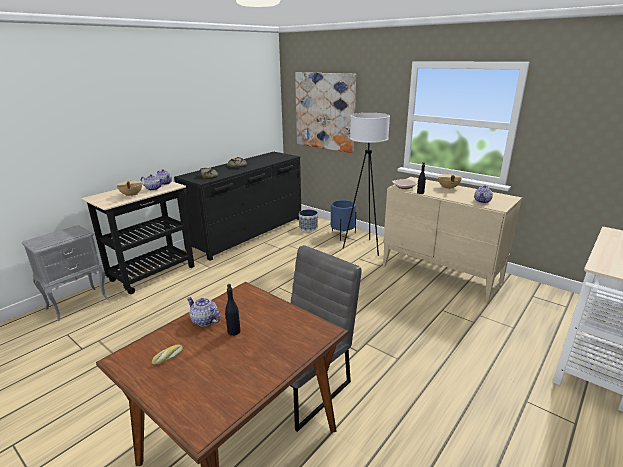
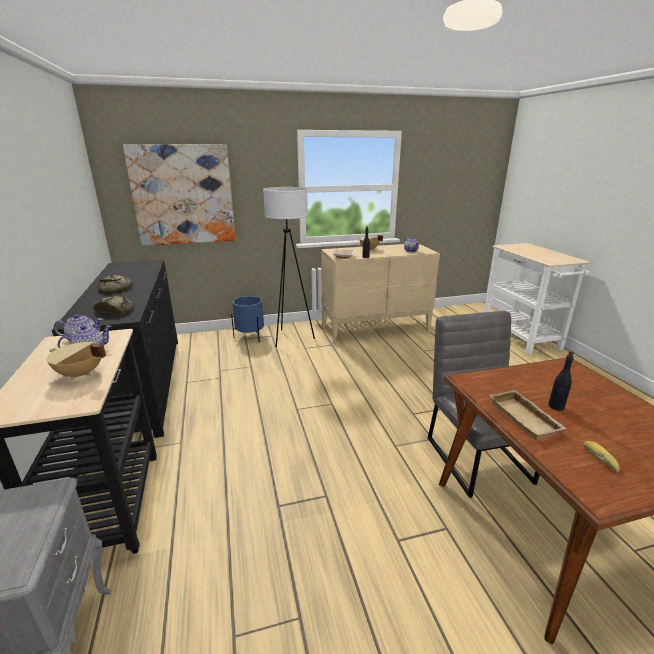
camera: 55 degrees left, 0 degrees up
(204, 321) = (526, 418): teapot -> beige tray
(308, 228) = (204, 346): planter -> none

